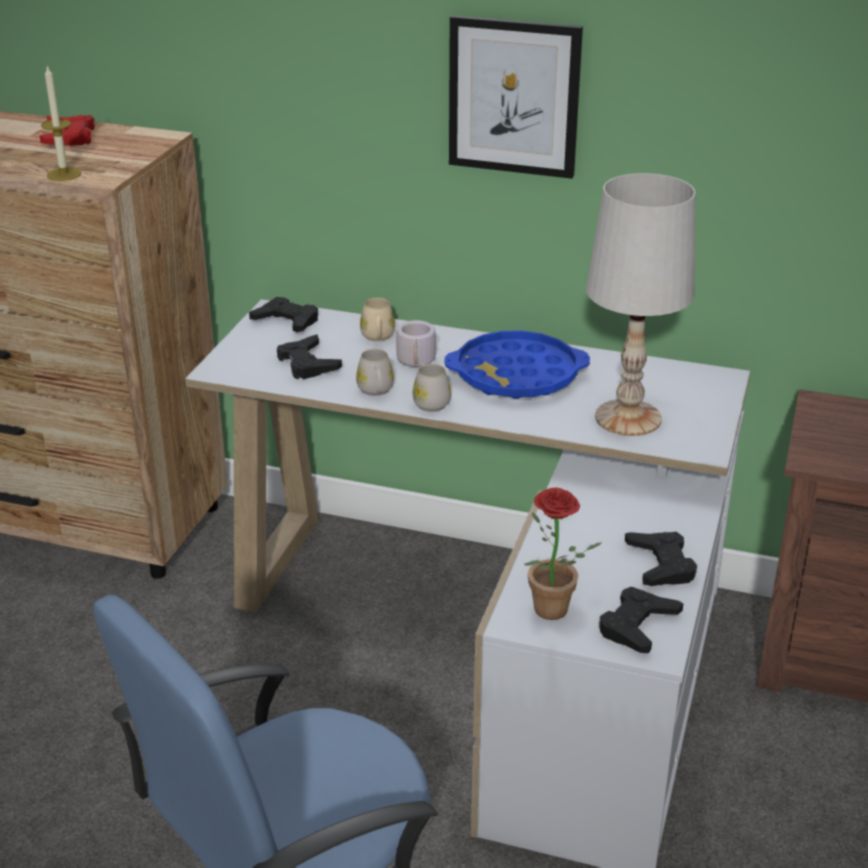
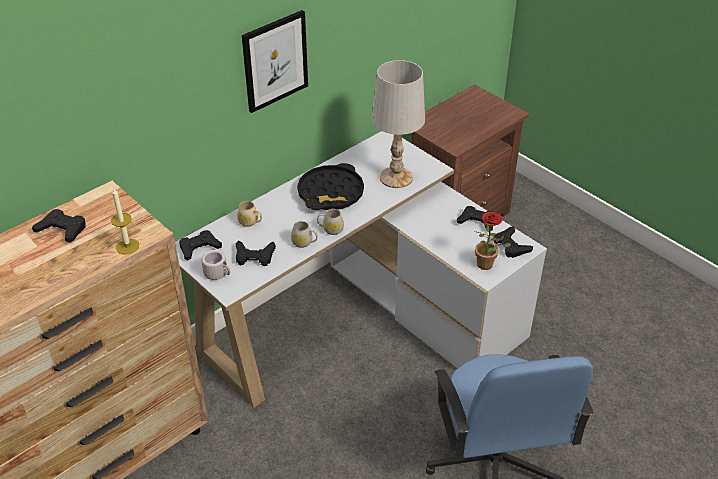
camera: 60 degrees left, 10 degrees up
(69, 137) = (62, 229): red game controller -> black game controller
(418, 362) = (289, 218): grey mug -> grey mug (219, 273)
(516, 375) = (331, 193): blue tray -> black tray

